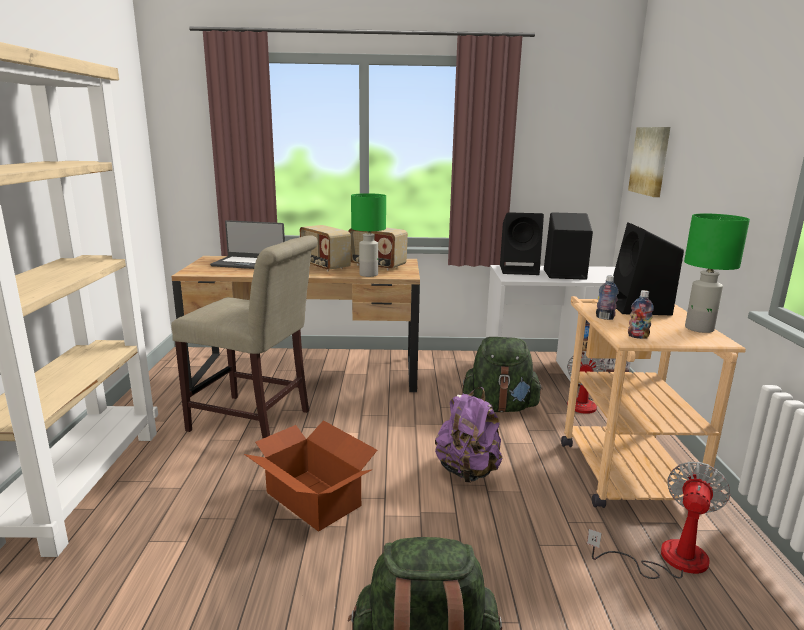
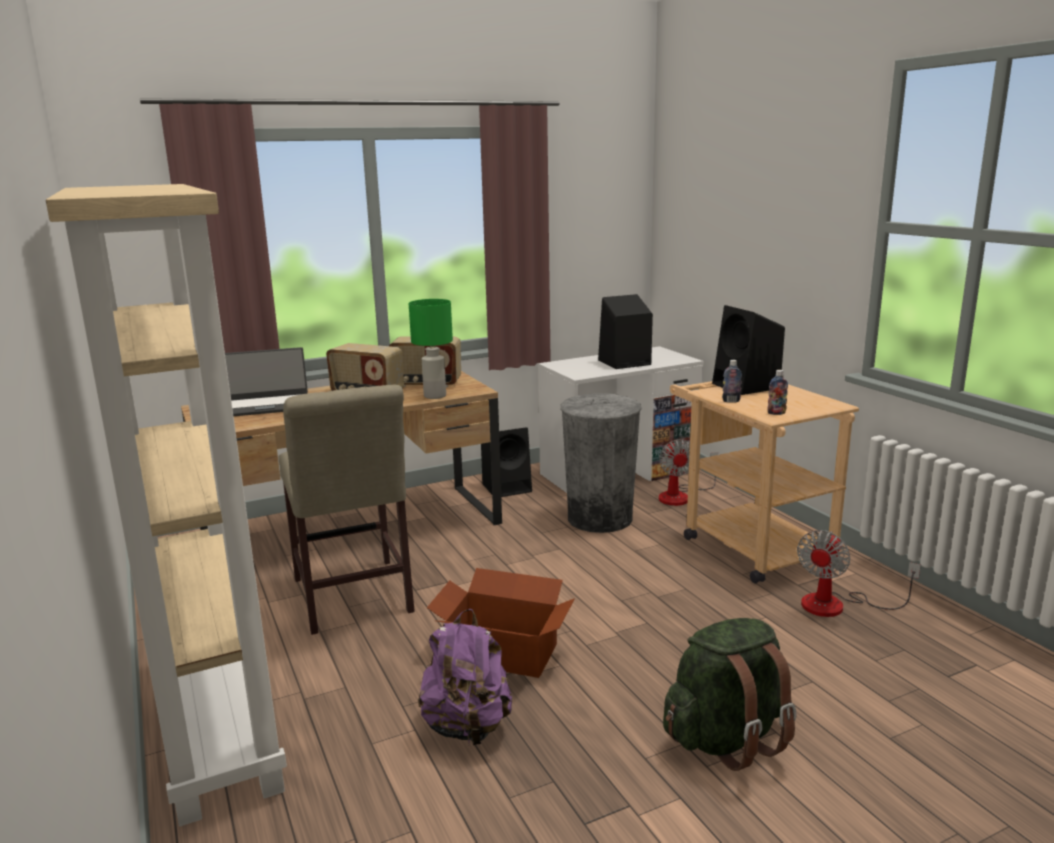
camera: 25 degrees left, 0 degrees up
(255, 422) = (353, 599): beige chair -> beige chair turned 75 degrees clockwise
(468, 471) = (625, 585): purple backpack -> purple backpack (467, 727)
(500, 407) = (599, 518): green backpack -> grey trash can
(520, 270) = (576, 364): black speaker -> black speaker (508, 487)
(650, 161) = (690, 234): picture -> none
(668, 558) = (837, 605): fan -> fan turned 150 degrees counterclockwise
(700, 329) = (811, 397): green table lamp -> none

